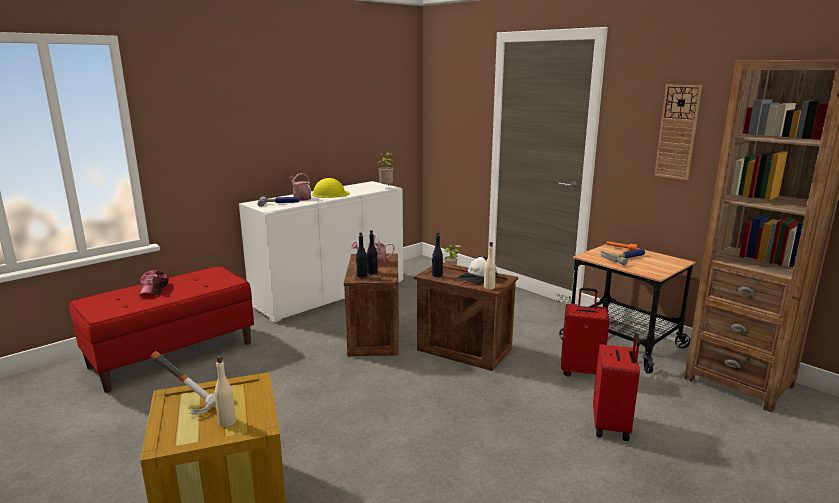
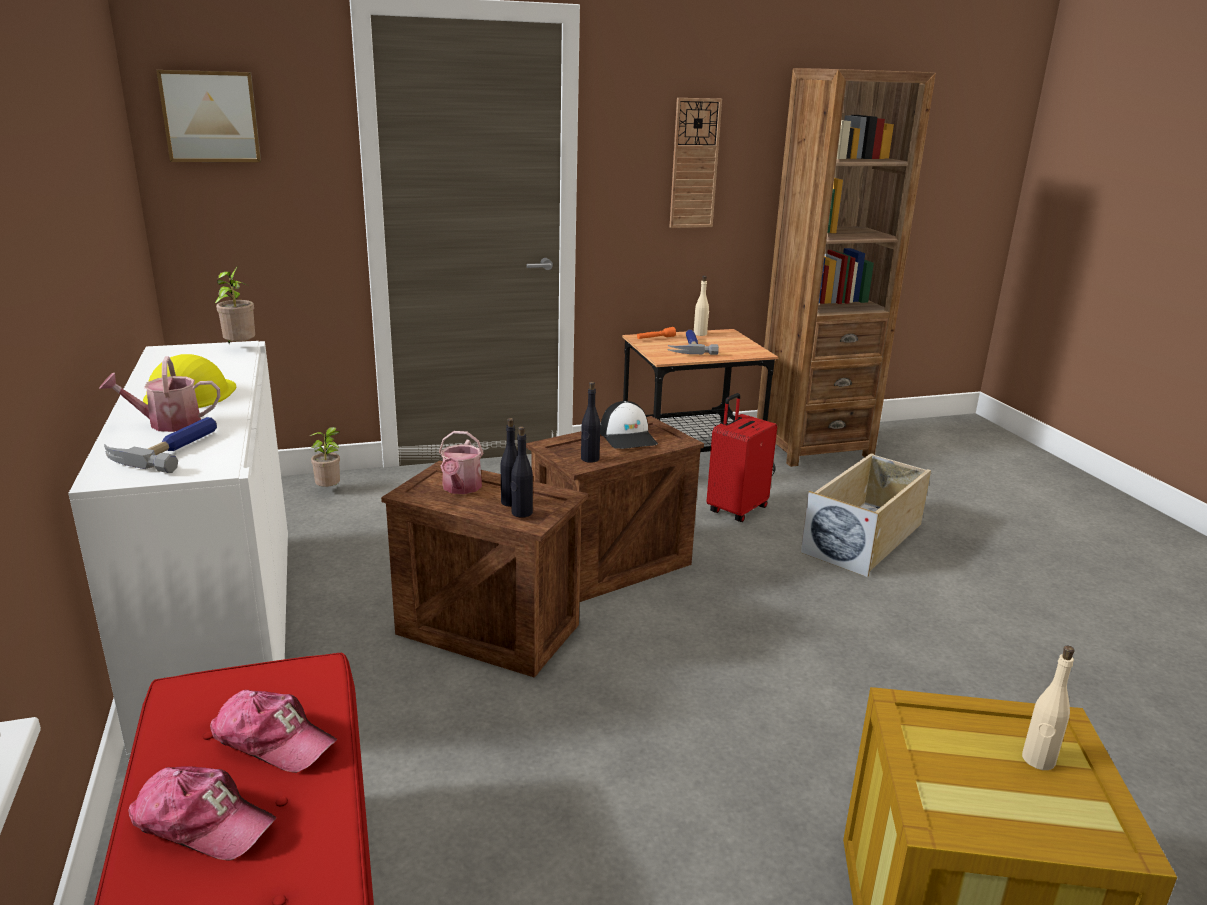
camera: 65 degrees left, 5 degrees up
(194, 286) = (273, 740): none -> cap
(195, 399) = (948, 790): hammer -> none
(445, 92) = (211, 116): none -> picture
(489, 287) = (676, 441): beige bottle -> beige bottle (700, 334)
(612, 426) = (863, 538): red suitcase -> beige storage box

